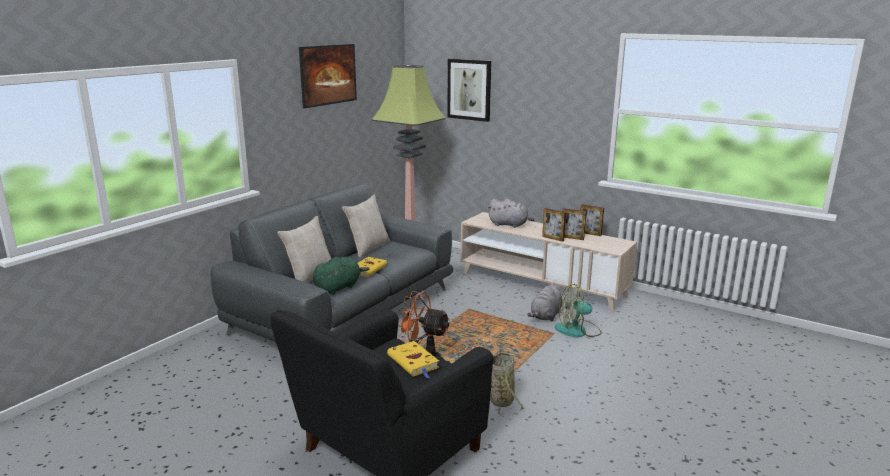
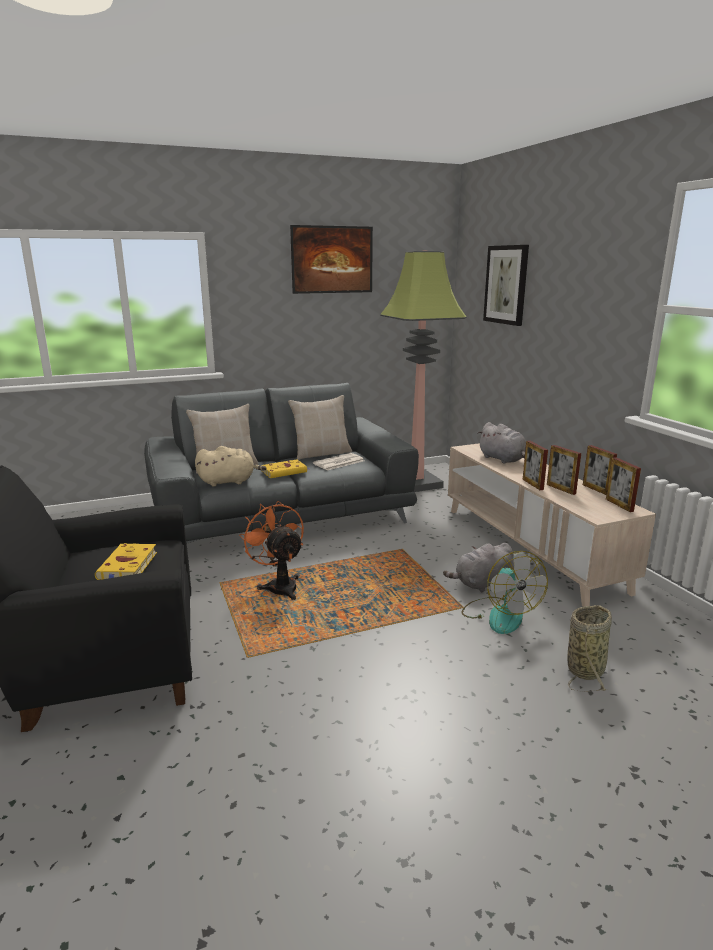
camera: 35 degrees right, 0 degrees up
(339, 287) = (229, 481): green plush toy -> beige plush toy
(395, 252) = (338, 462): none -> newspaper
(501, 399) = (290, 659): basket -> basket (586, 668)
(578, 330) = (500, 614): fan -> fan turned 135 degrees counterclockwise
(614, 240) = (619, 505): none -> picture frame

